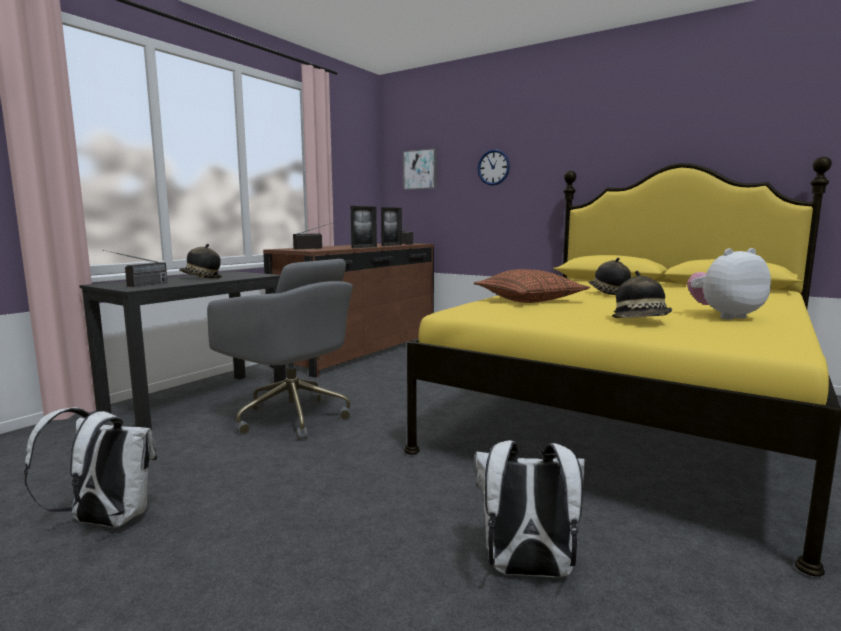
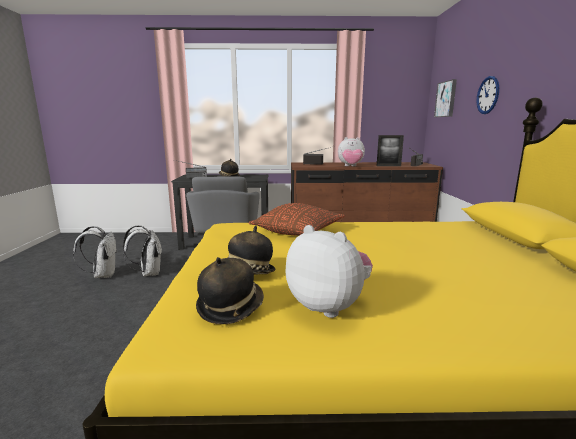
camera: 55 degrees right, 5 degrees up
(364, 247) = (350, 166): picture frame -> plush toy
(527, 571) = (87, 388): white backpack -> white backpack (148, 273)
(608, 293) = (397, 246): hat -> hat (230, 307)

